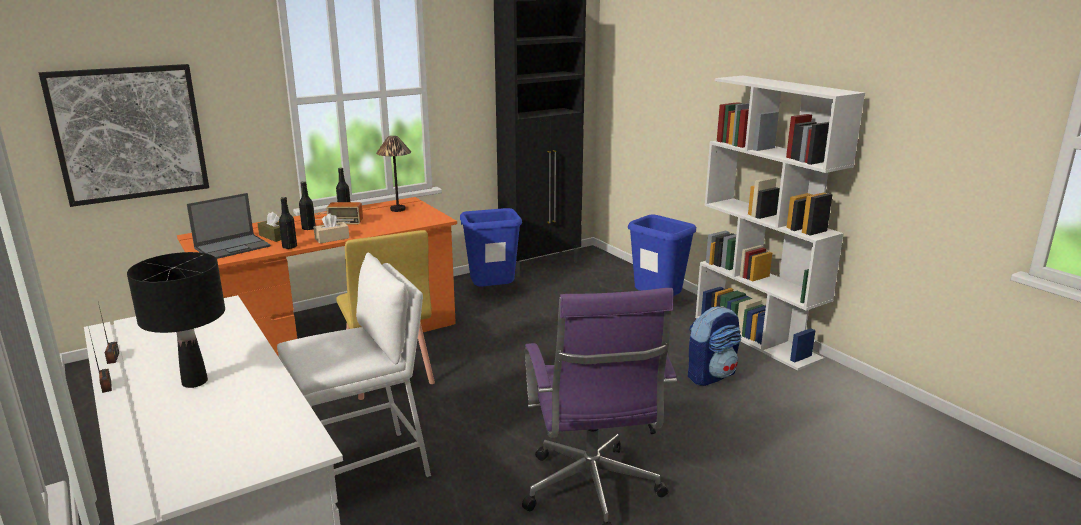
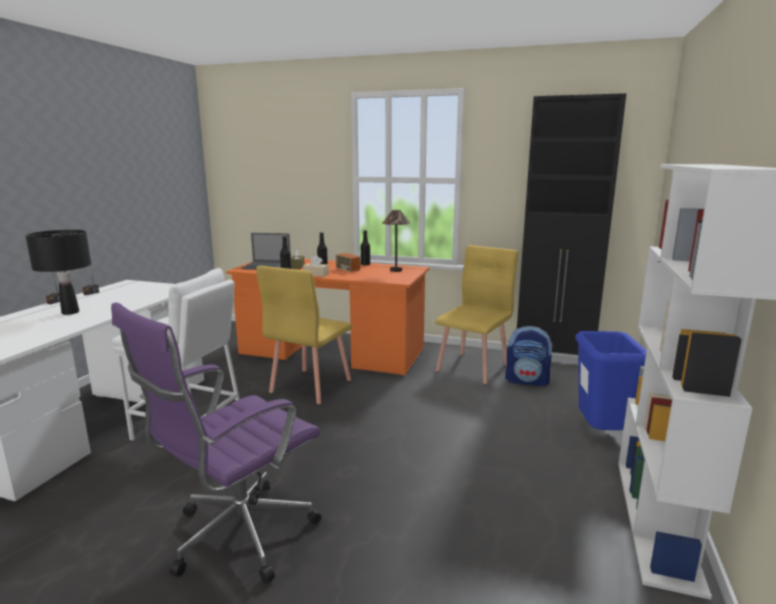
camera: 50 degrees right, 5 degrees down
(129, 133) = (260, 189): picture -> none
(493, 293) = (473, 367): blue trash can -> yellow chair
(711, 375) = (523, 522): backpack -> backpack (527, 381)

